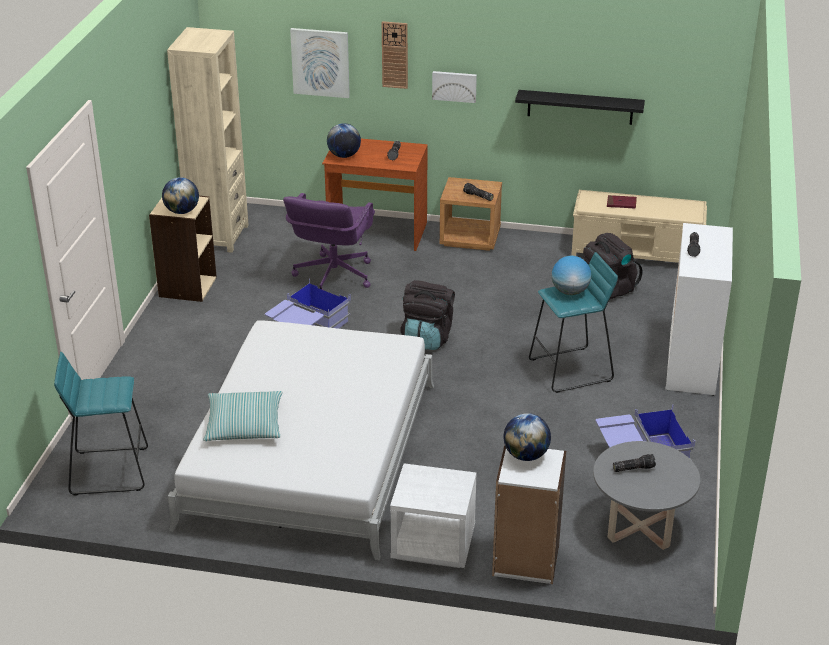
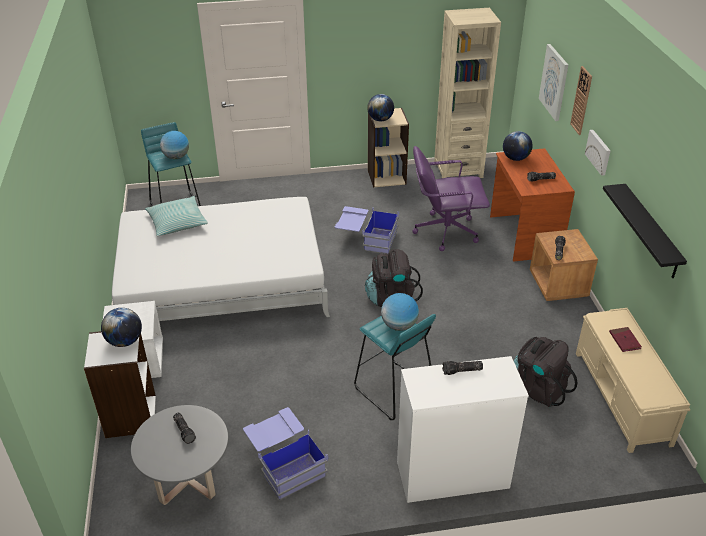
camera: 70 degrees right, 5 degrees up
(113, 385) = (176, 157): none -> globe

